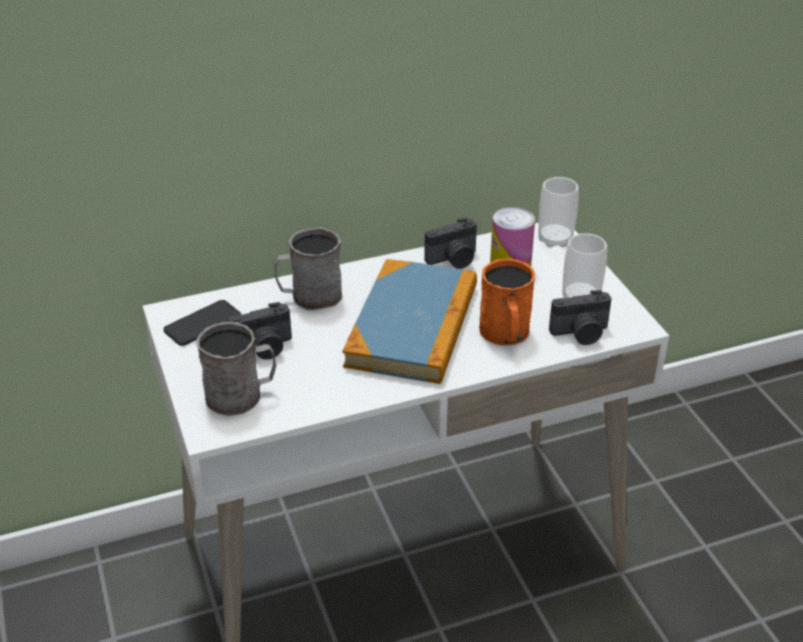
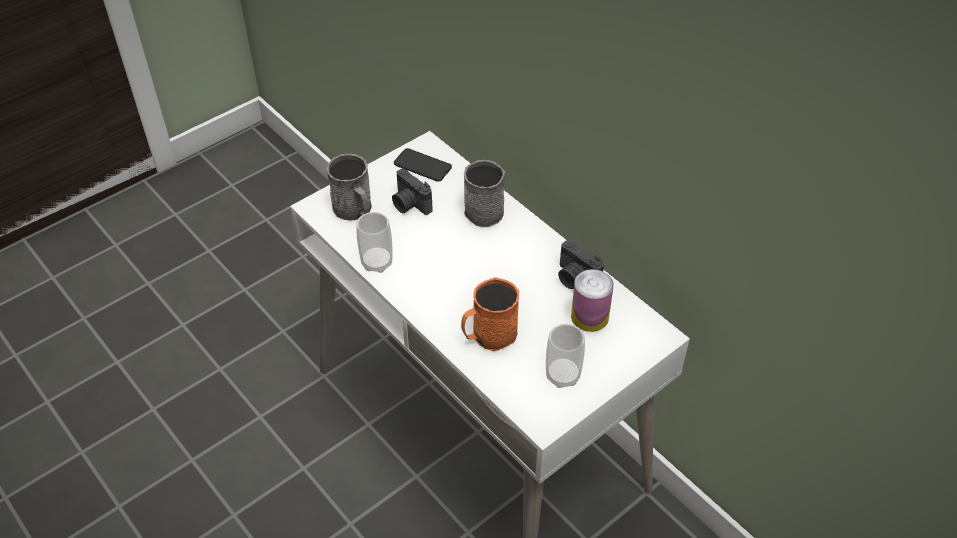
camera: 70 degrees right, 10 degrees up
(413, 326) = (473, 276): book -> none
(555, 239) = (646, 339): cup -> cup (377, 262)
(581, 333) = (513, 385): camera -> none

